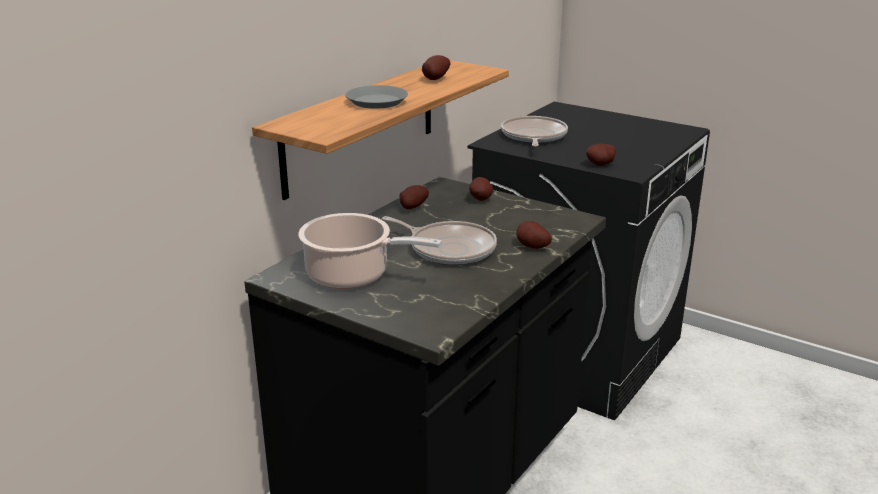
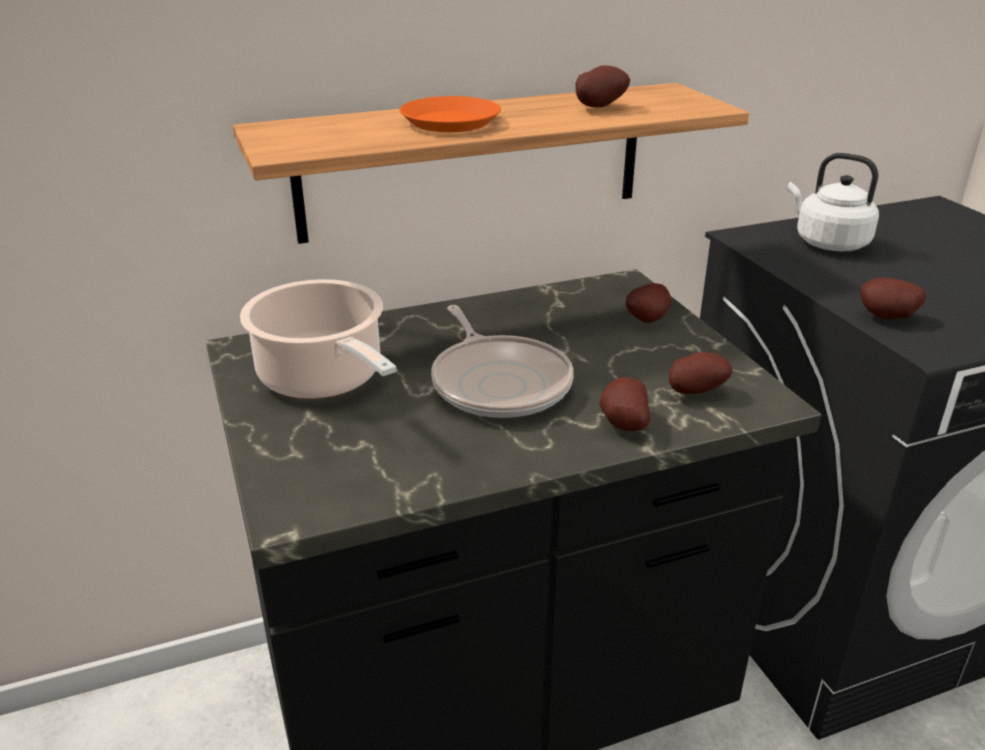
camera: 35 degrees right, 5 degrees up
(376, 101) = (450, 122): grey plate -> orange plate
(412, 208) = (535, 304): potato -> potato (694, 391)
(533, 137) = (827, 243): frying pan -> white kettle

